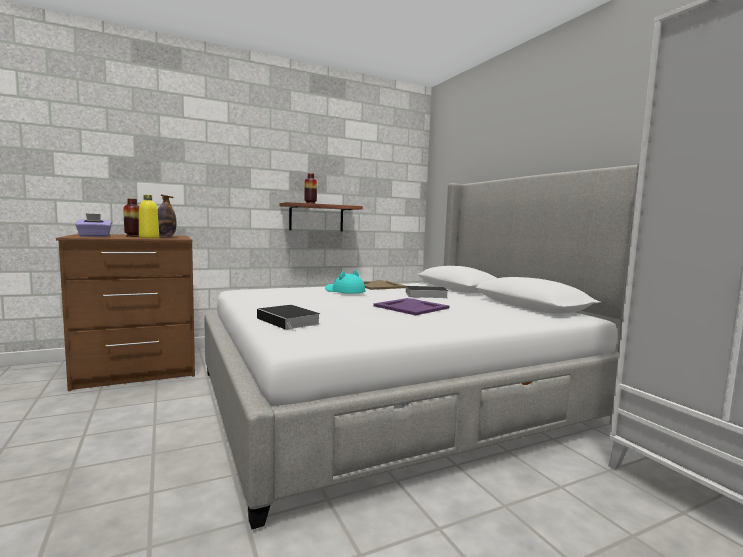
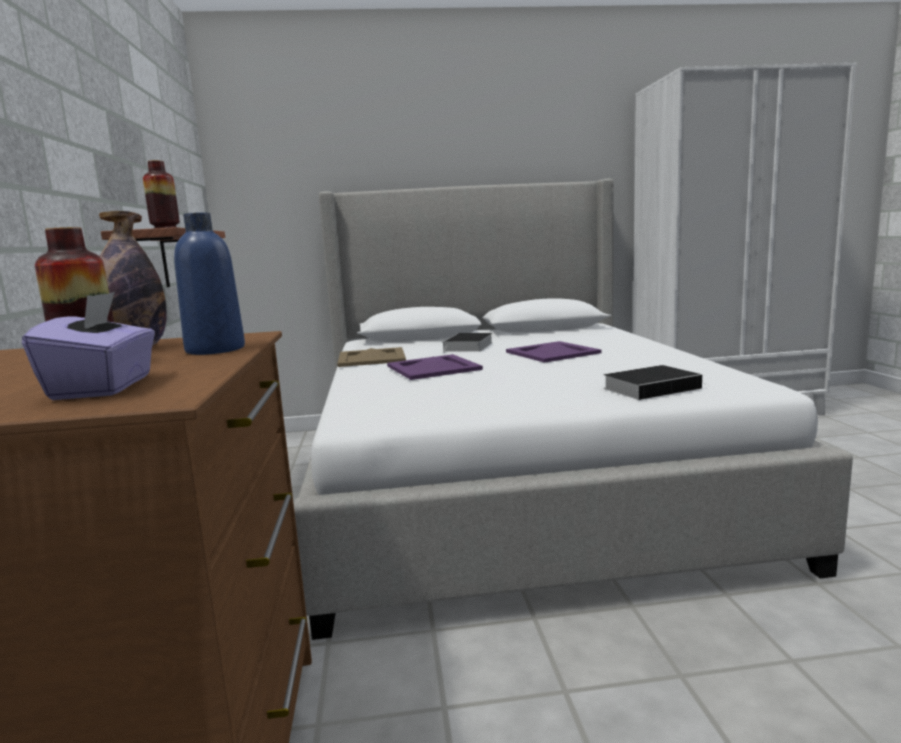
camera: 70 degrees left, 5 degrees up
(149, 237) = (215, 350): yellow bottle -> blue bottle
(344, 291) = (434, 368): turquoise hat -> purple tray

